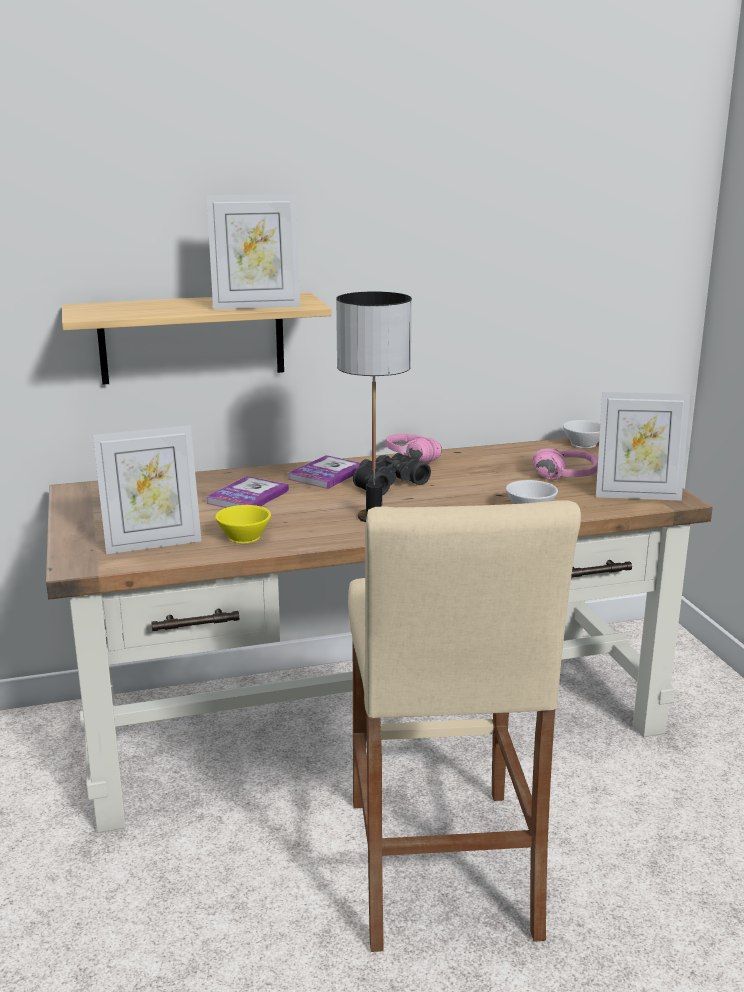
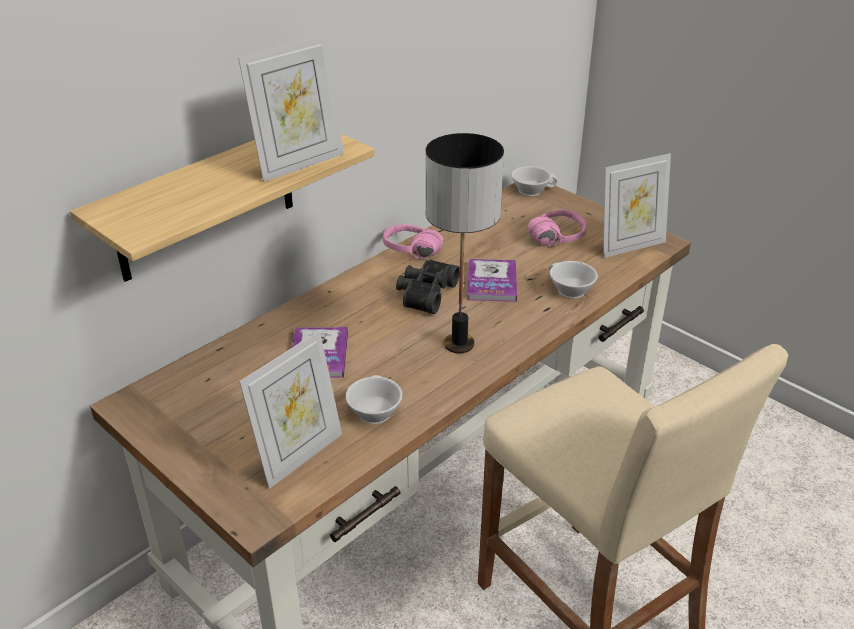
camera: 30 degrees left, 15 degrees up
(243, 535) = (372, 411): yellow cup -> white cup
(326, 474) = (359, 297): book -> book (491, 282)

